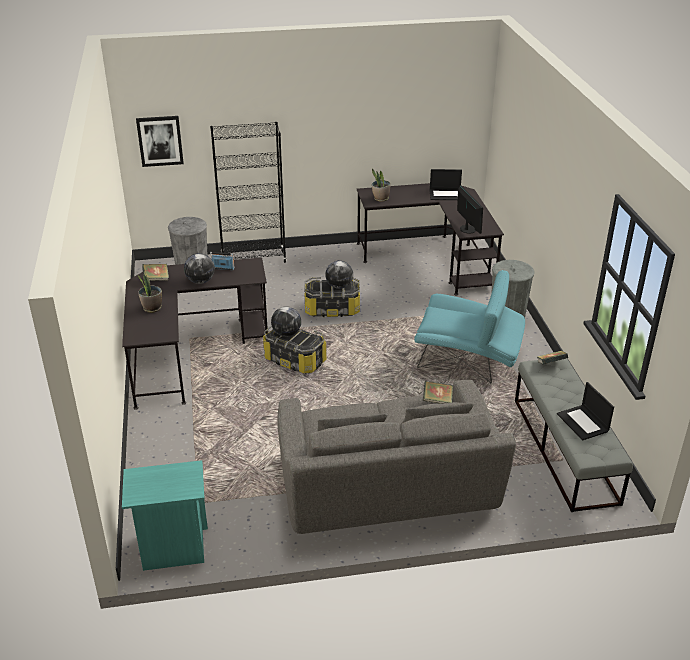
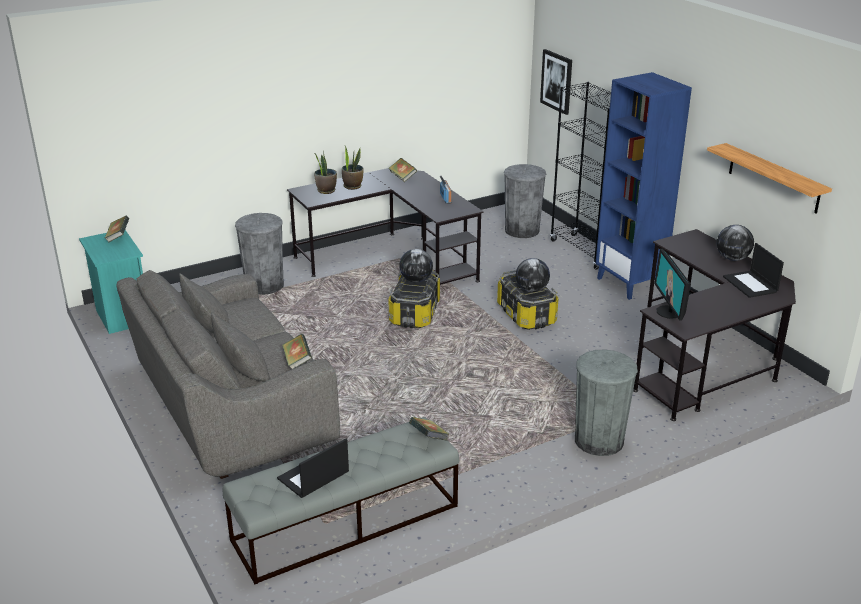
camera: 70 degrees right, 5 degrees down
(143, 475) = (118, 237): none -> book
(180, 437) = (264, 286): none -> grey trash can
(200, 281) = (413, 195): globe -> globe (732, 258)
(317, 256) = (630, 284): none -> blue bookcase
(380, 198) = (687, 246): potted plant -> potted plant (326, 191)
(418, 124) = (773, 178): none -> shelf
(467, 229) = (668, 312): monitor -> monitor turned 120 degrees clockwise
(468, 359) = (493, 421): turquoise armchair -> none

